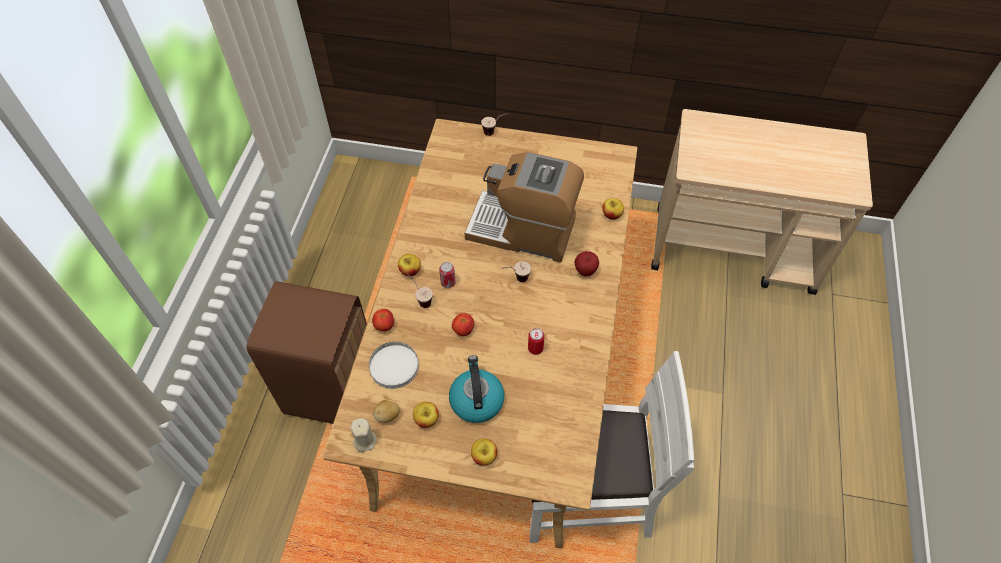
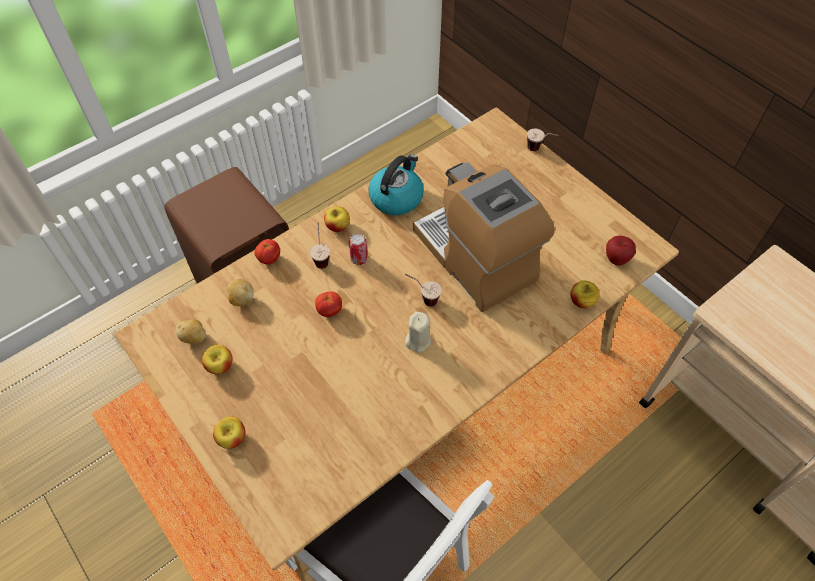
camera: 40 degrees right, 0 degrees up
(364, 440) = (156, 344): beige candle -> beige candle (418, 340)
(394, 366) = (241, 299): white plate -> potato
(476, 400) = (277, 382): kettle -> kettle (396, 197)
(535, 348) = (376, 376): can -> none
(585, 271) = (498, 338): apple -> apple (616, 259)

